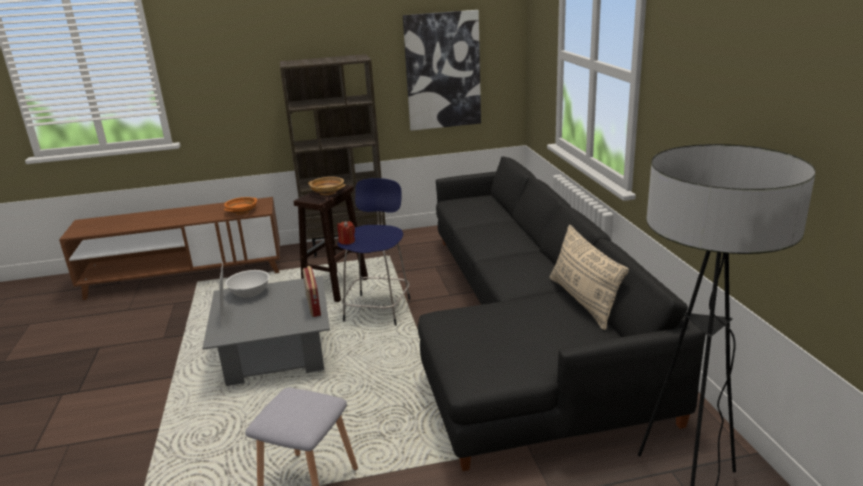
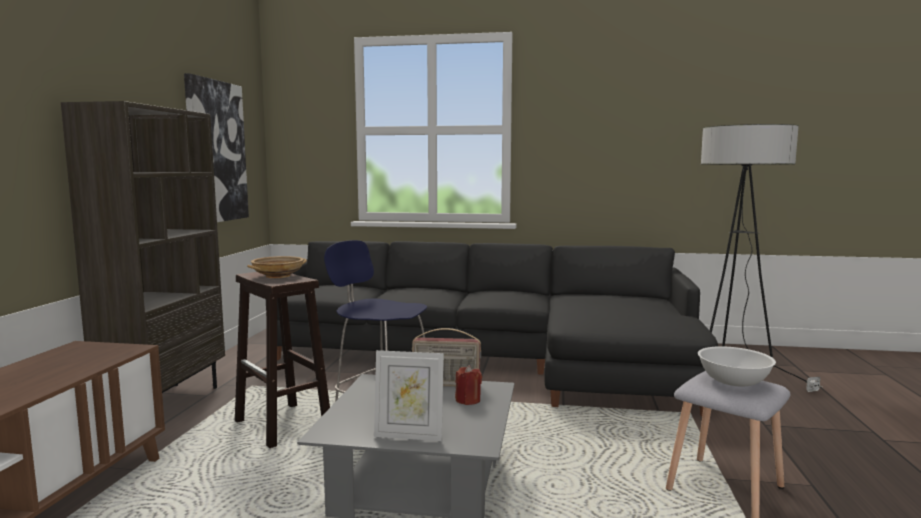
camera: 70 degrees left, 15 degrees down
(242, 212) = (95, 360): orange bowl -> none
(249, 293) = (351, 416): white bowl -> white bowl (734, 382)
(347, 241) = (378, 315): red candle -> red candle (468, 400)
(583, 301) = (579, 294): beige pillow -> none

